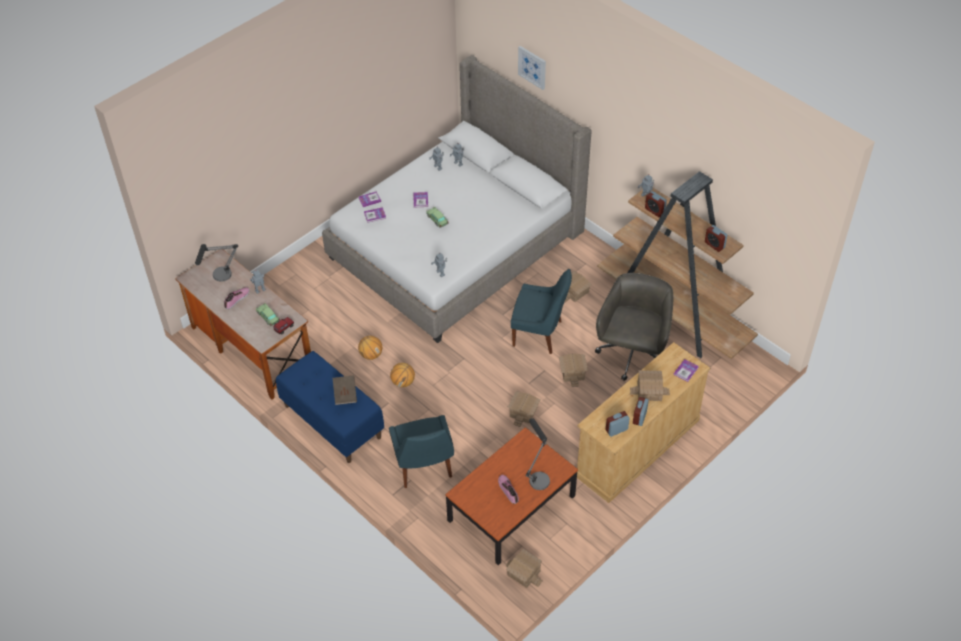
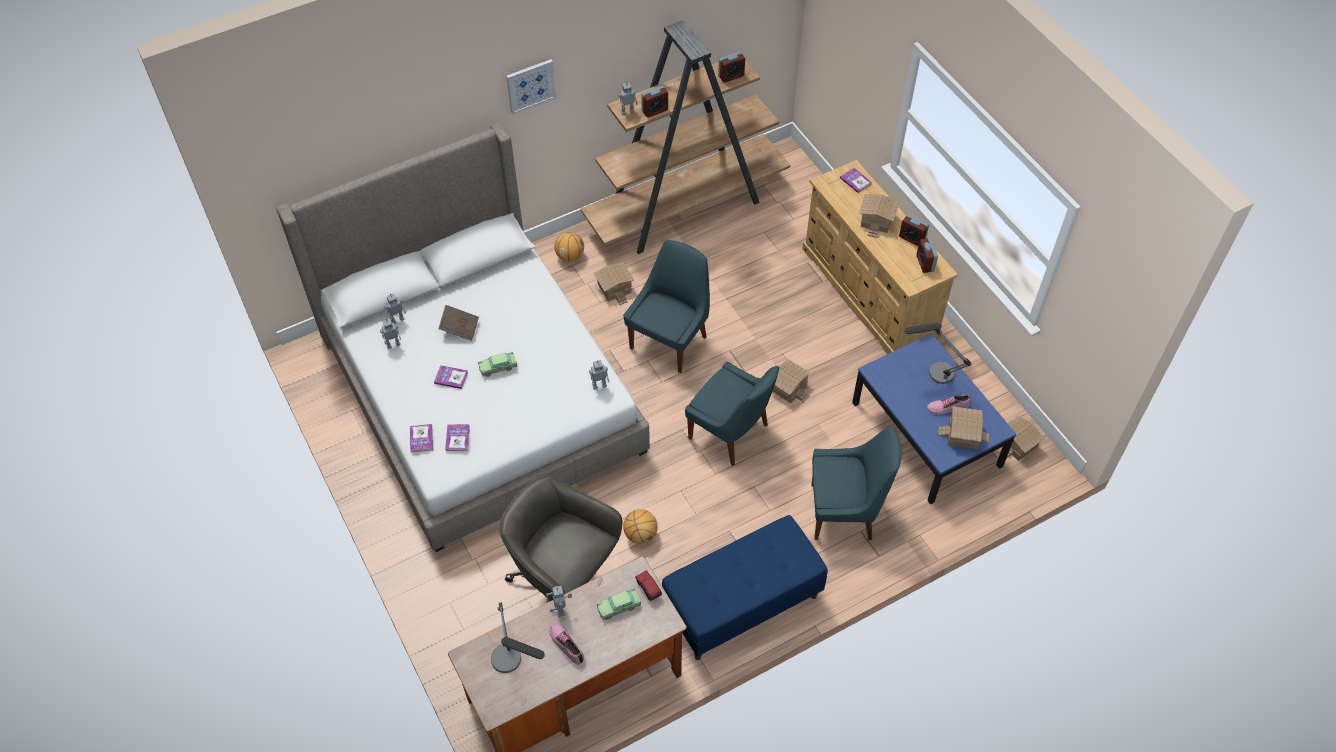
camera: 75 degrees left, 5 degrees up
(345, 394) = (755, 551): brown book -> brown book (460, 328)
(403, 382) = (700, 506): basketball -> basketball (570, 256)
(470, 386) = (731, 433): none -> blue chair
(511, 508) = (926, 434): brown coffee table -> blue coffee table
(532, 67) = (379, 131): picture -> picture (530, 86)
(572, 372) = (742, 324): toy house -> toy house (963, 435)
(632, 354) = (733, 261): grey office chair -> grey office chair (564, 581)

